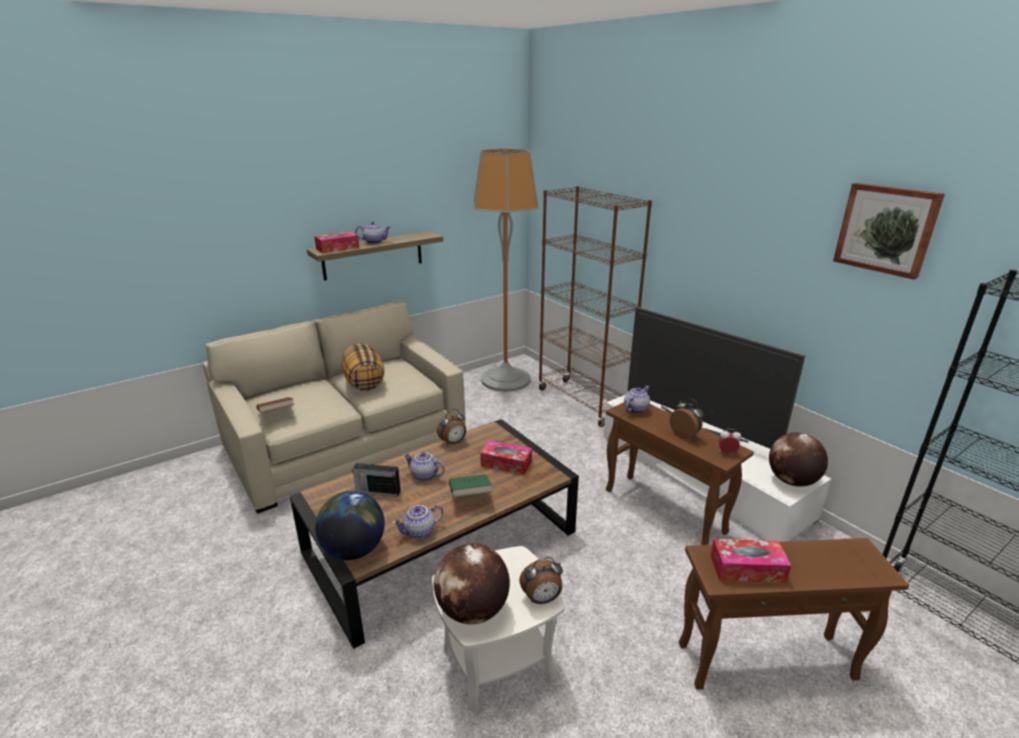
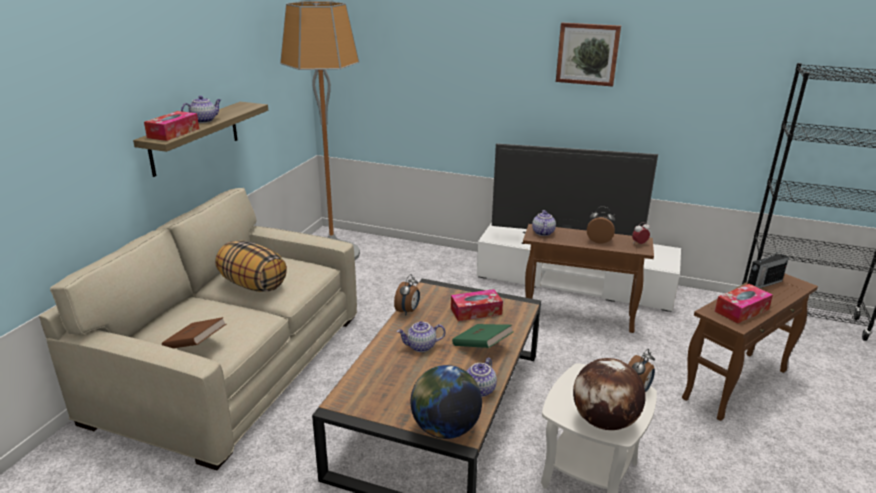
camera: 35 degrees left, 0 degrees up
(377, 491) = (396, 375): radio -> radio (763, 284)
(582, 402) = (426, 254): brown bookcase -> none
(791, 481) = (663, 257): globe -> none
(886, 229) = (706, 45): picture -> picture (587, 54)

